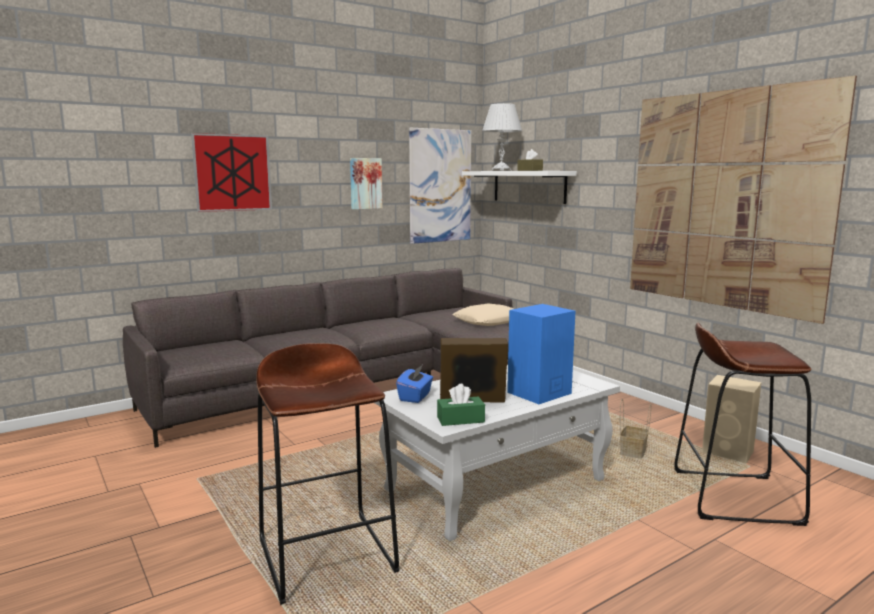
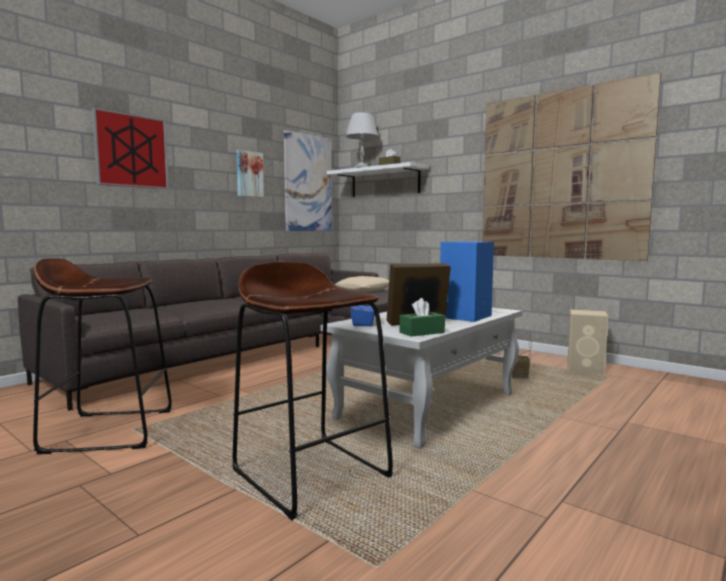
camera: 15 degrees left, 5 degrees down
(734, 496) = (615, 395): brown stool -> brown stool (110, 430)

